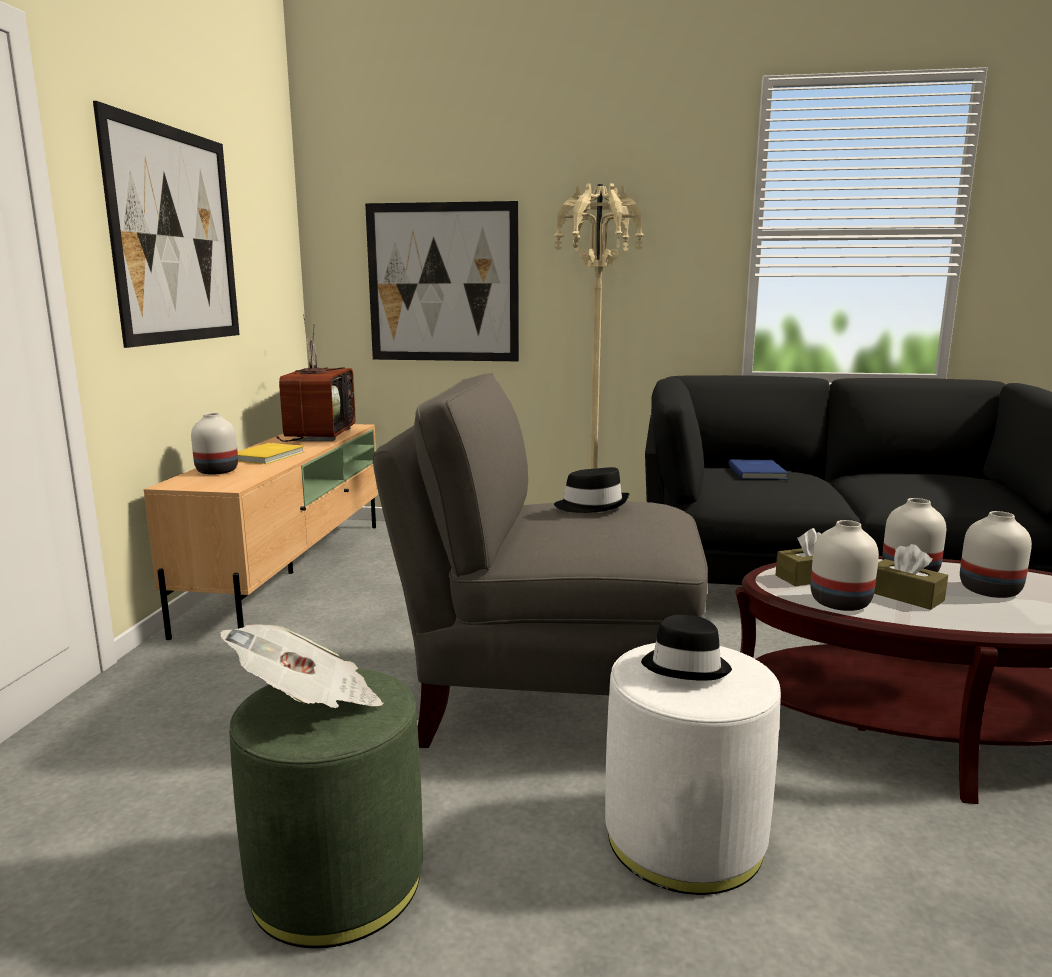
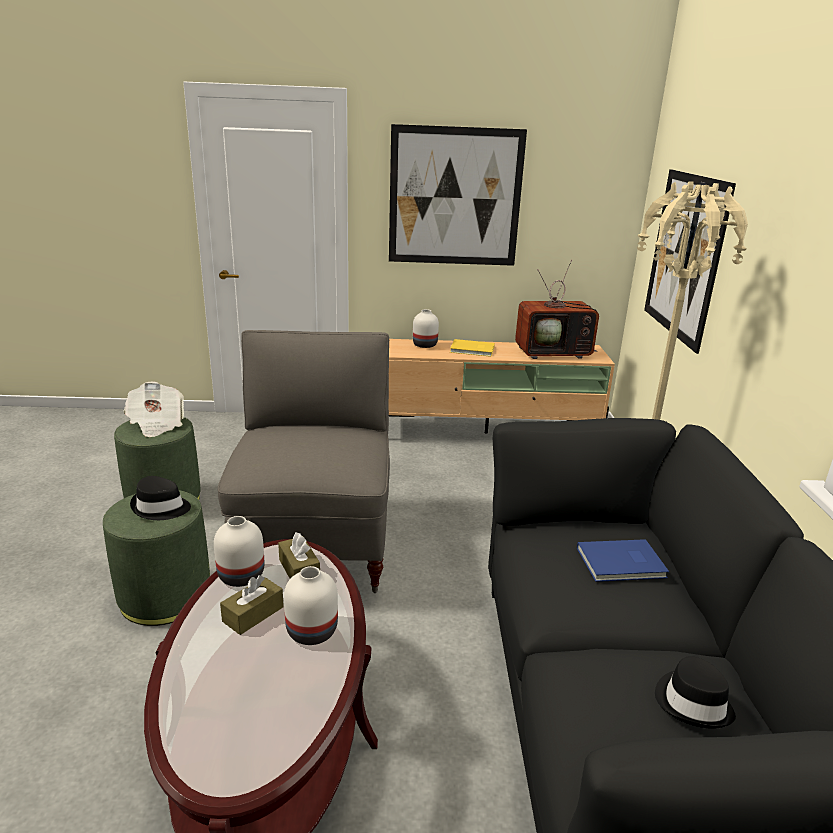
camera: 80 degrees right, 10 degrees up
(592, 505) = (321, 439): black hat -> black hat (693, 702)
(684, 837) = (165, 596): white ottoman -> green ottoman
(991, 590) = (263, 675): white vase -> none

